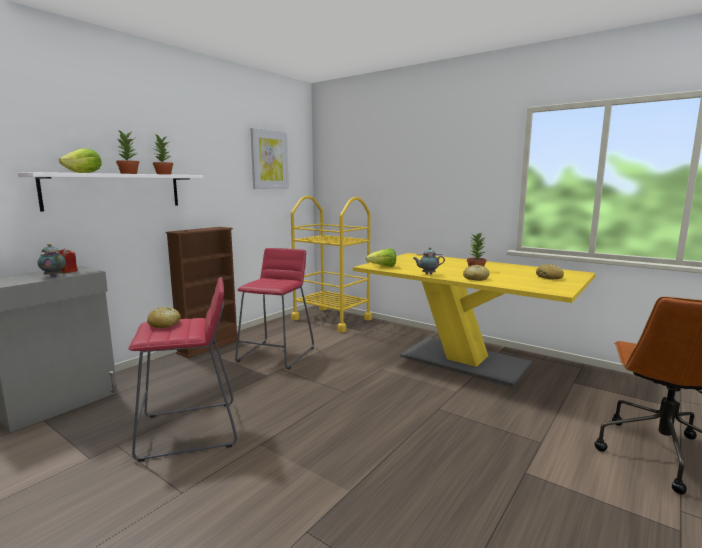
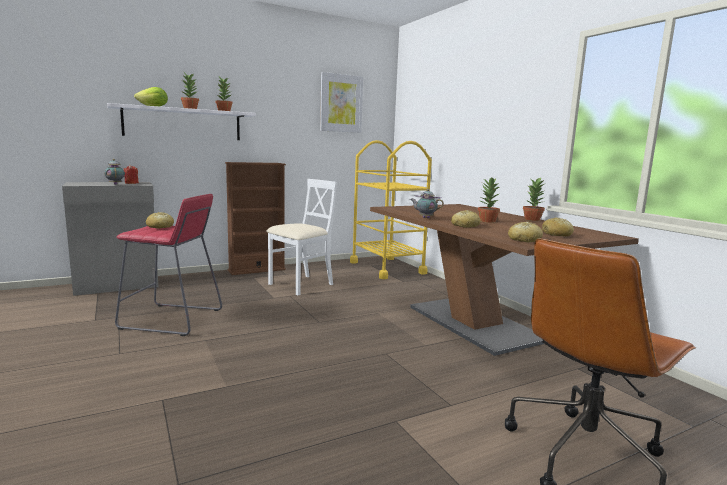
camera: 25 degrees right, 0 degrees up
(276, 354) = (301, 285): red stool -> white chair
(383, 267) = (398, 209): lettuce -> none
(465, 360) = (474, 323): yellow dining table -> brown dining table
(497, 263) = (532, 219): none -> potted plant
(546, 287) = (524, 240): none -> bread

